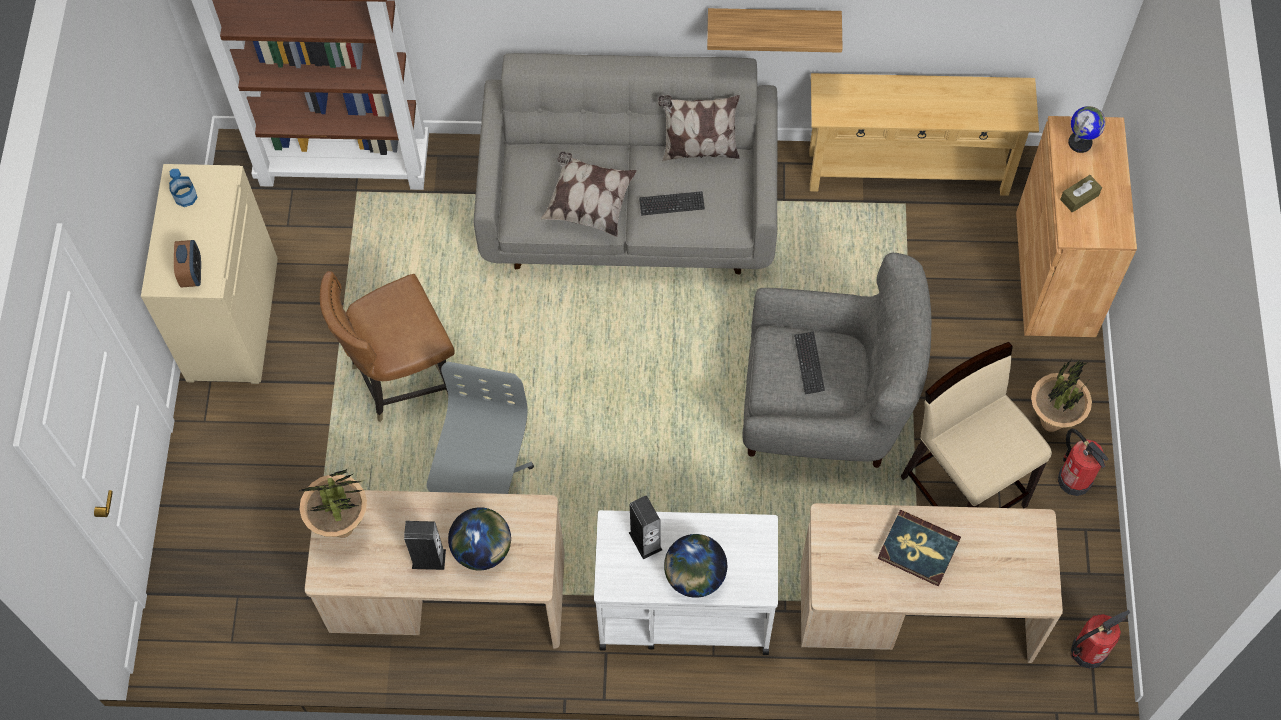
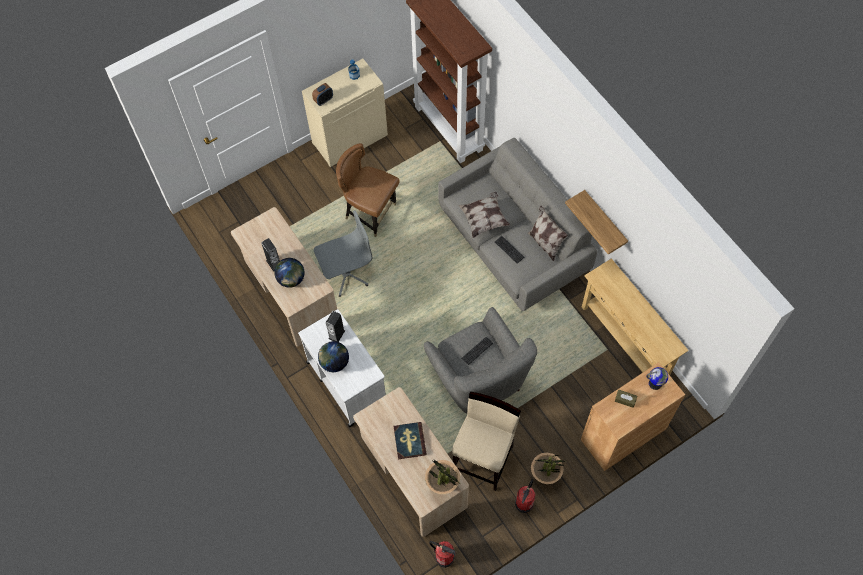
camera: 55 degrees right, 0 degrees up
(343, 527) = (266, 226): potted plant -> potted plant (443, 486)

